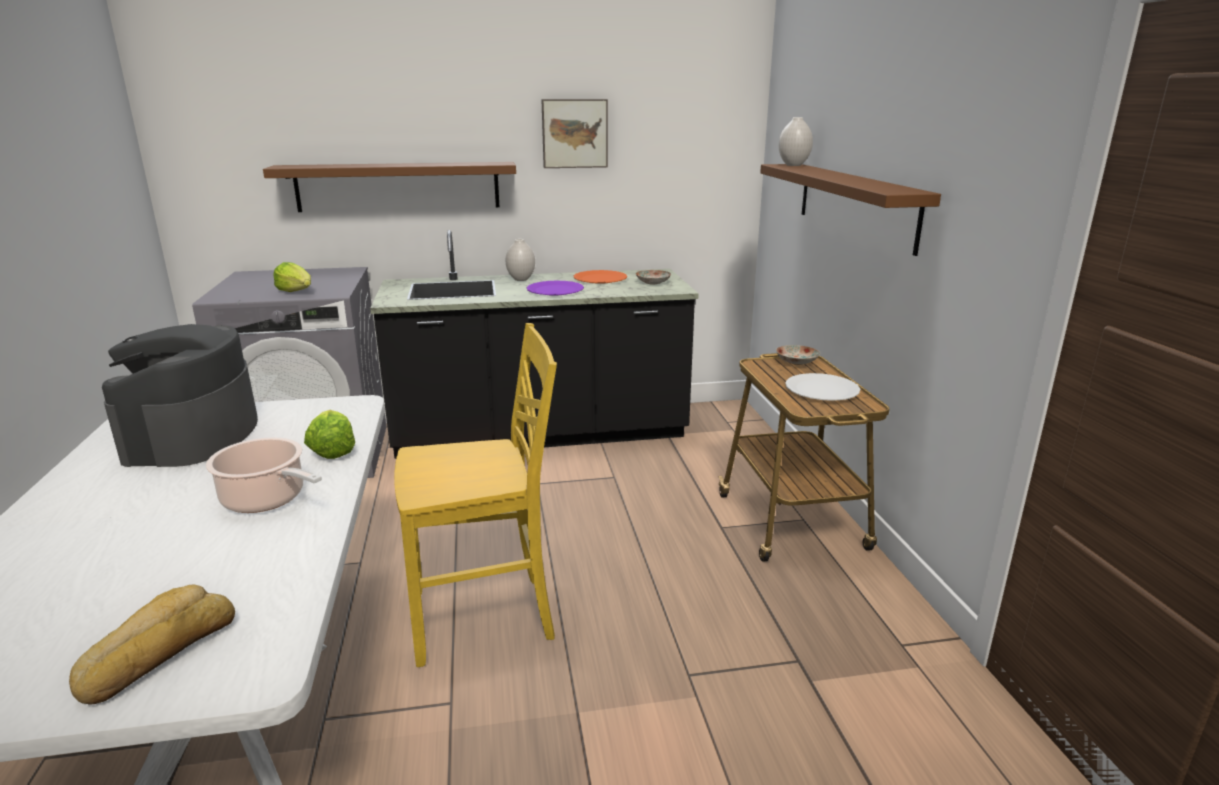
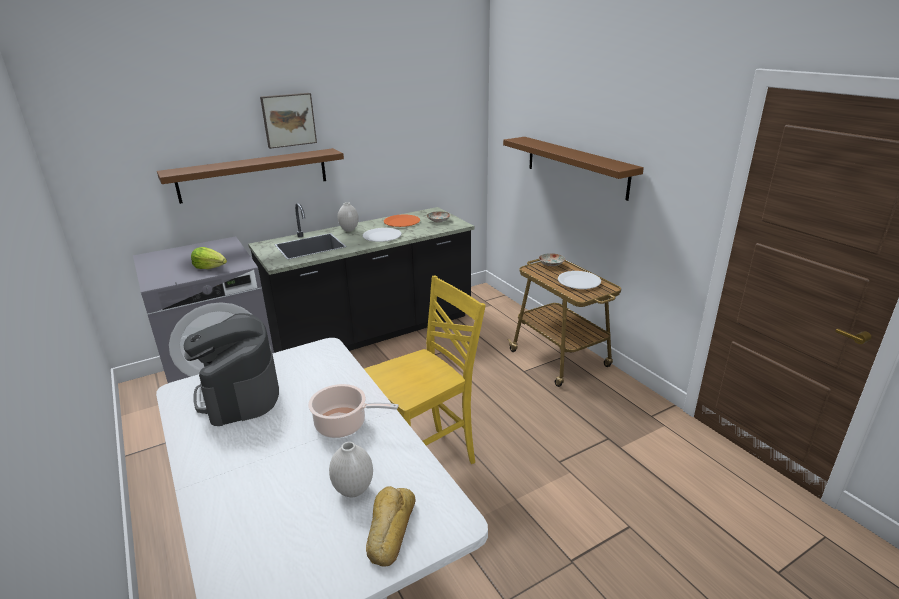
camera: 20 degrees left, 5 degrees up
(332, 450) = (347, 383): lettuce -> none
(555, 290) = (382, 236): purple plate -> white plate
(574, 133) = (372, 124): picture -> picture (288, 120)
(793, 165) = (525, 139): white vase -> white vase (354, 491)

